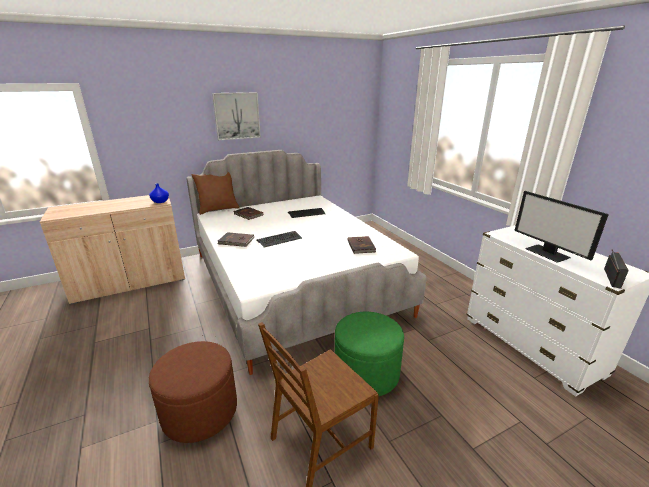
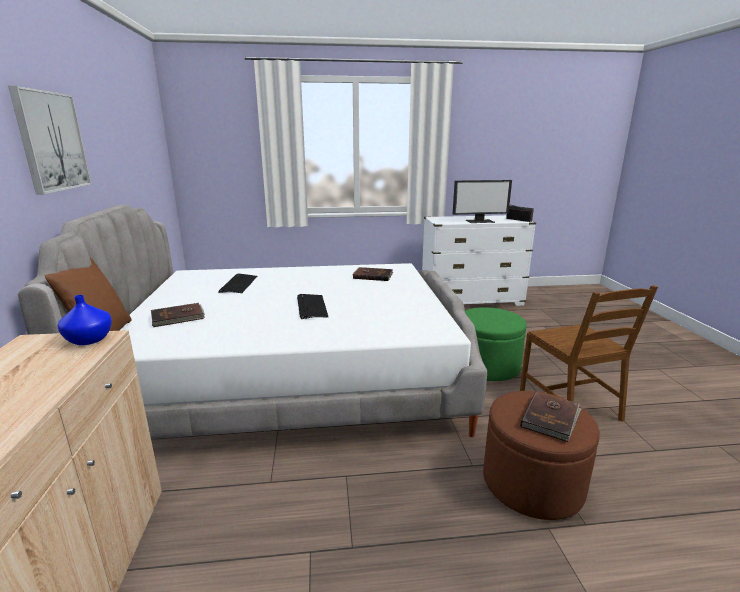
camera: 70 degrees left, 5 degrees down
(236, 241) = (284, 332): brown book -> brown book (551, 418)

